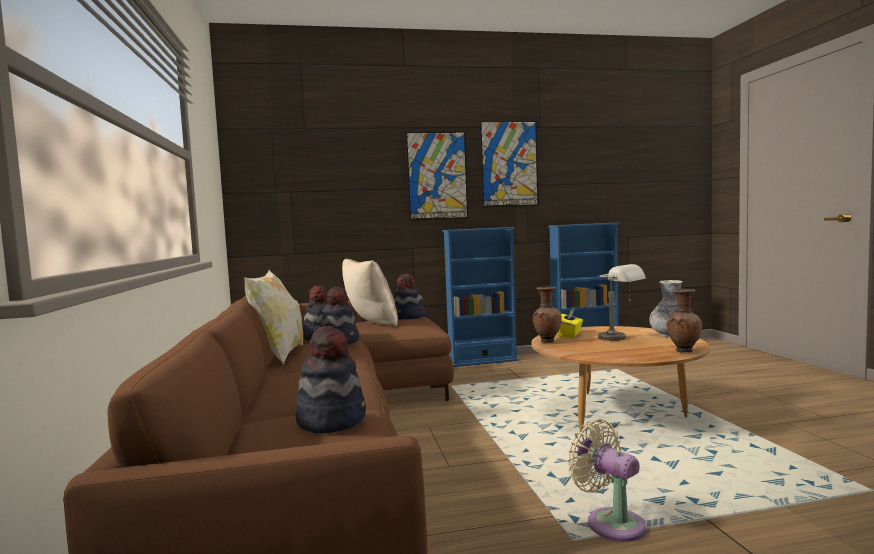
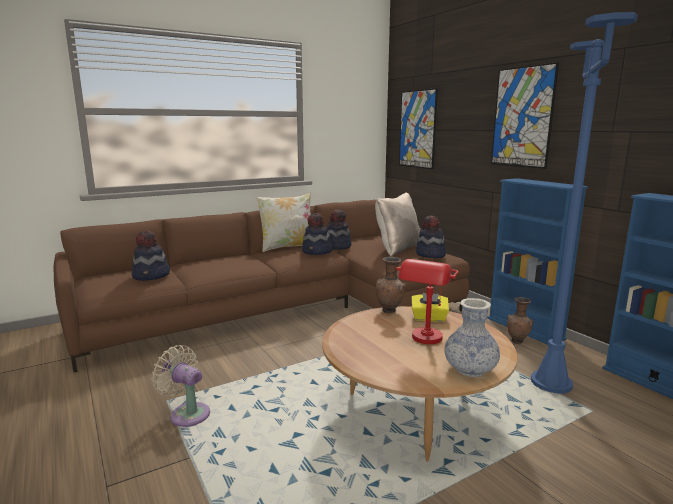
camera: 70 degrees right, 10 degrees up
(509, 164) = (608, 101): picture -> picture (417, 129)
(576, 370) = (551, 383): none -> blue floor lamp
(610, 522) = (187, 413): beige fan -> beige fan turned 90 degrees counterclockwise
(621, 339) = (424, 342): grey table lamp -> red table lamp
(683, 351) = (379, 373): brown vase -> brown vase (518, 341)

